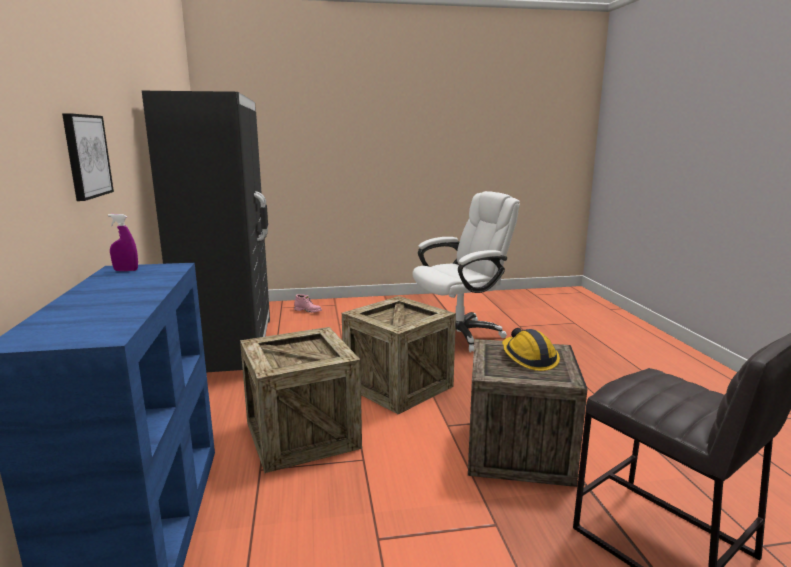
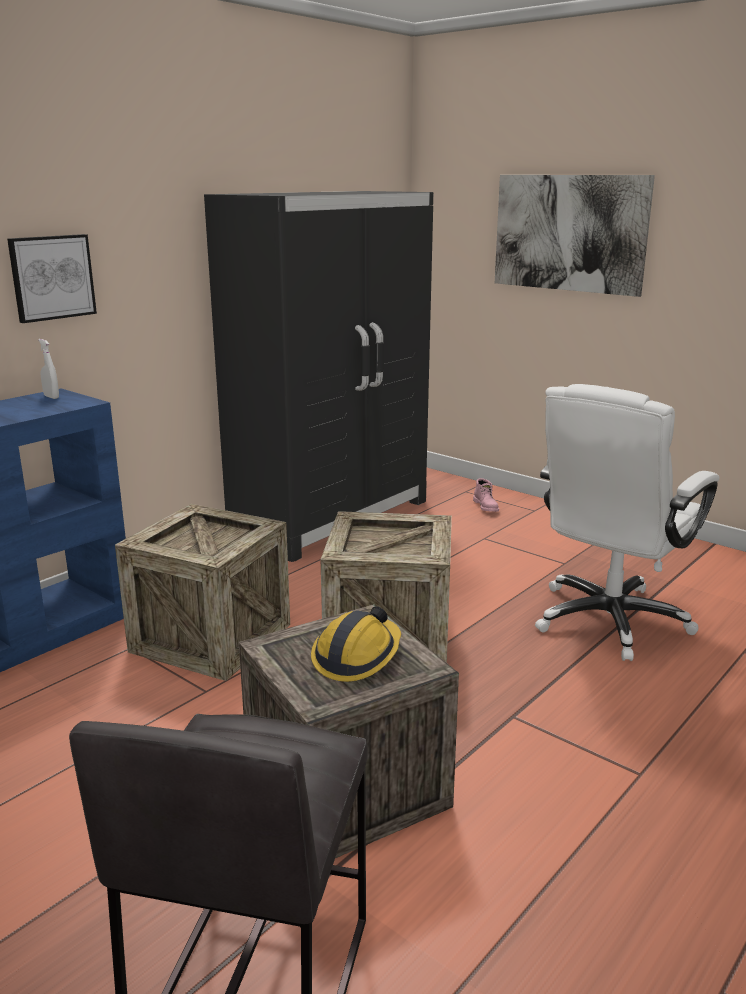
camera: 50 degrees right, 5 degrees up
(126, 270) = (51, 397): purple spray bottle -> white spray bottle
(325, 131) = (569, 233): none -> picture
(459, 335) = (610, 619): white office chair -> white office chair turned 105 degrees clockwise

